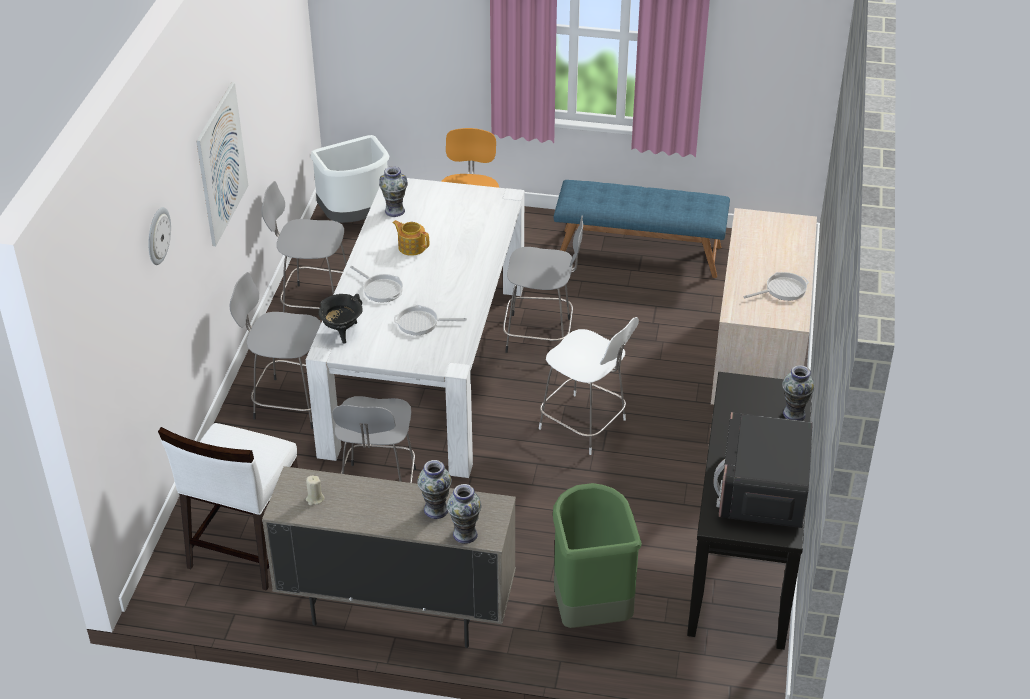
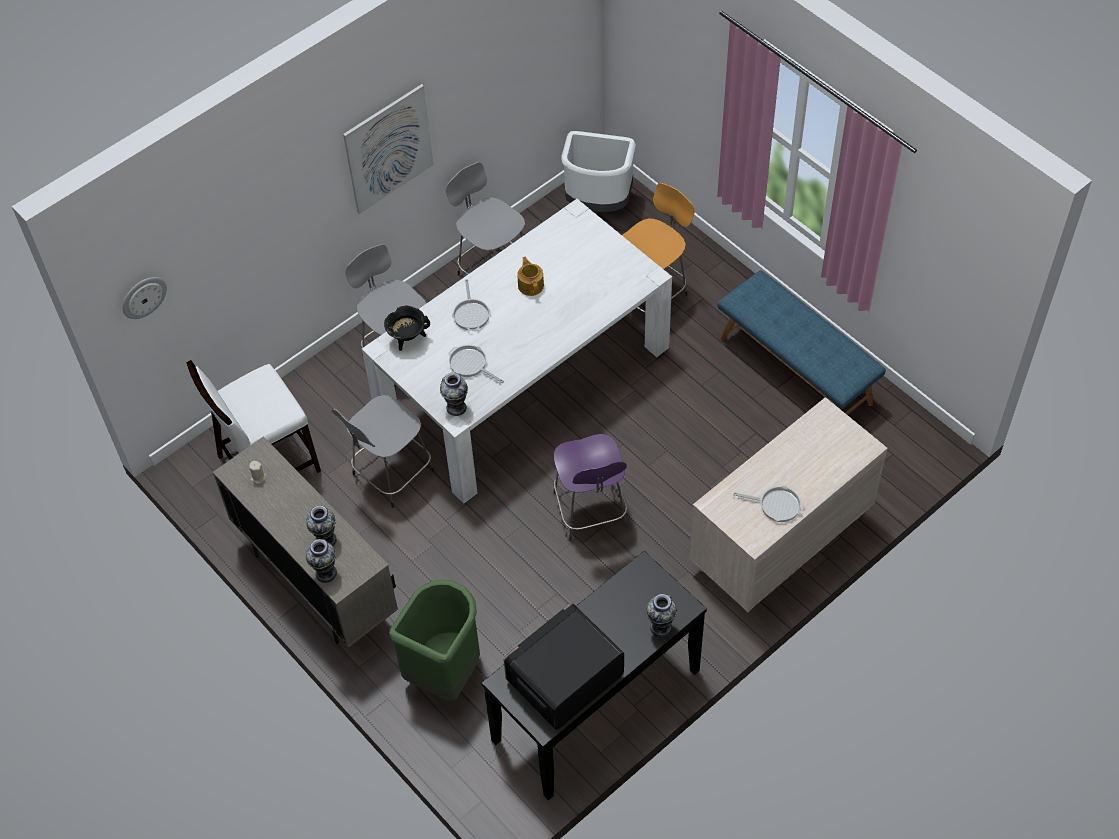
camera: 40 degrees right, 15 degrees up
(157, 235) = (258, 208): wall clock -> wall clock (143, 297)
(395, 211) = (551, 240): vase -> vase (456, 407)
(541, 335) = (636, 406): grey stool -> none
(585, 425) = (590, 512): white chair -> purple chair

